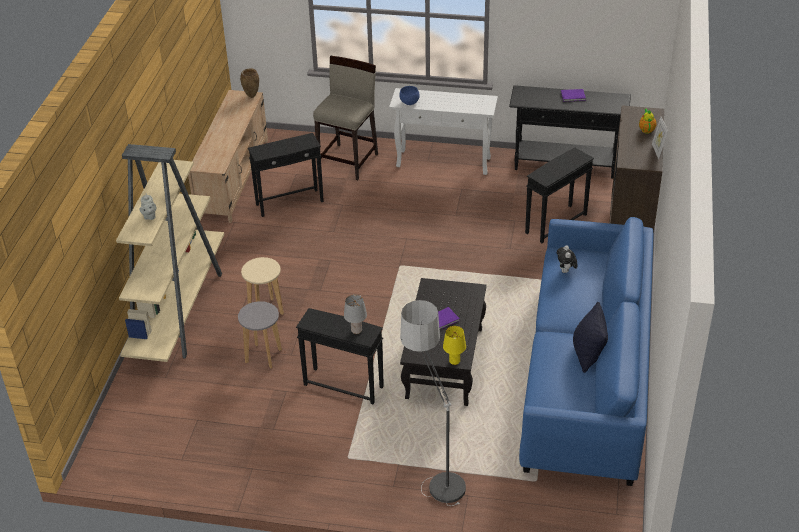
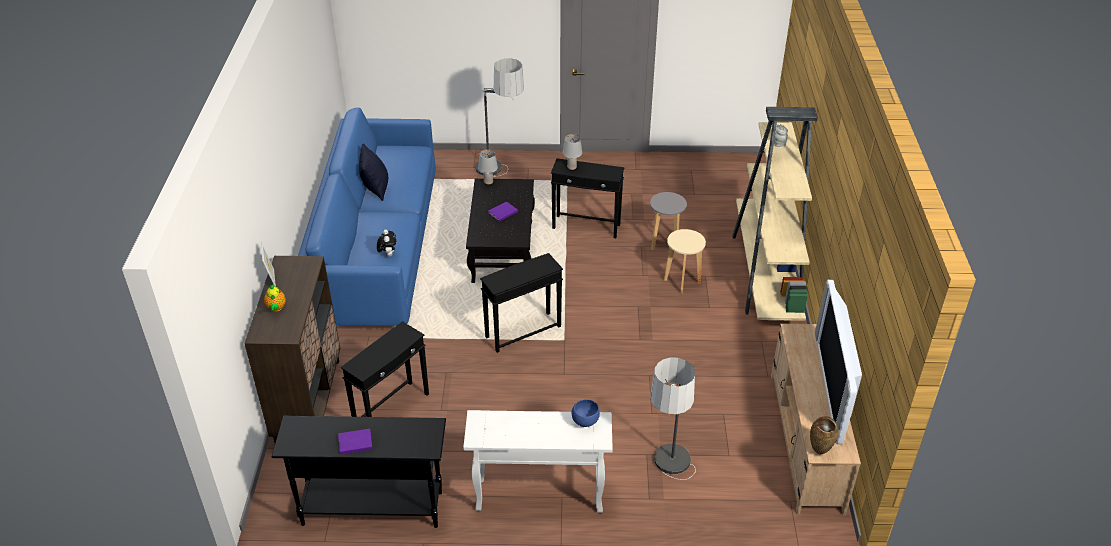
camera: 170 degrees right, 0 degrees up
(214, 130) = (833, 386): none -> television
(290, 203) = (715, 409): black side table -> black side table (522, 332)
(348, 161) = (668, 484): beige stool -> floor lamp
(454, 362) = (488, 182): yellow table lamp -> grey table lamp

